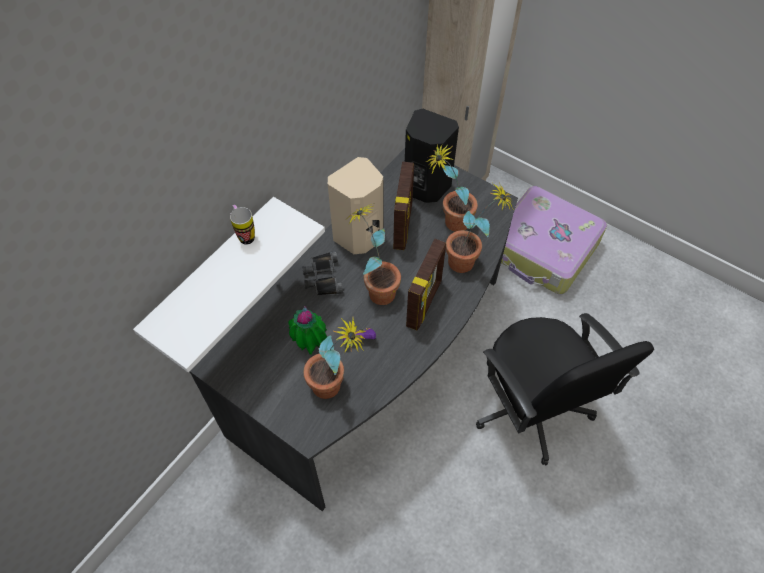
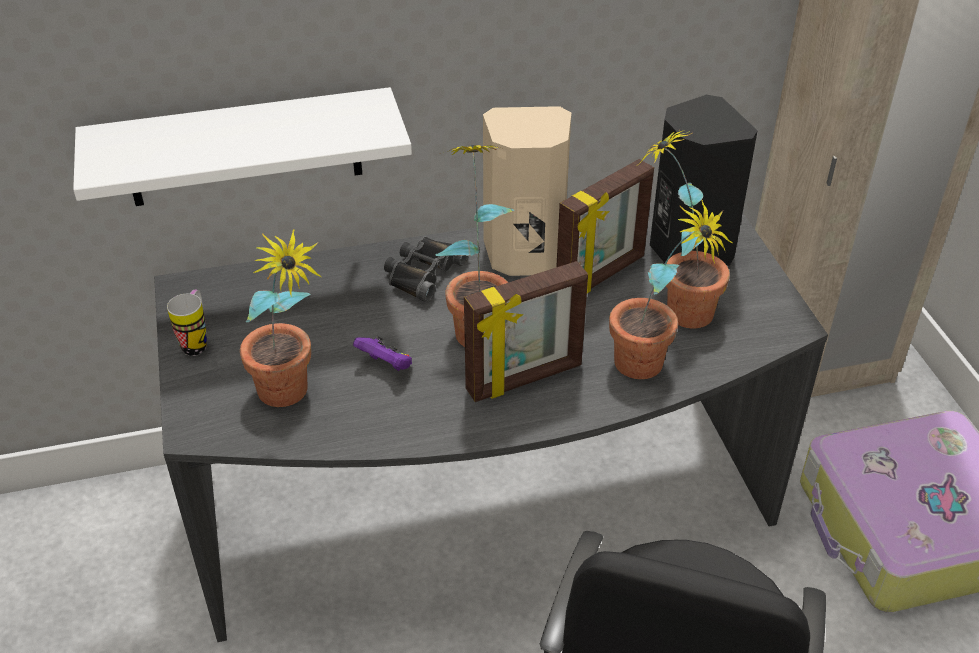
camera: 40 degrees right, 15 degrees down
(244, 235) = (306, 105): mug -> mug (197, 342)
(310, 345) = (317, 335): potted plant -> none

